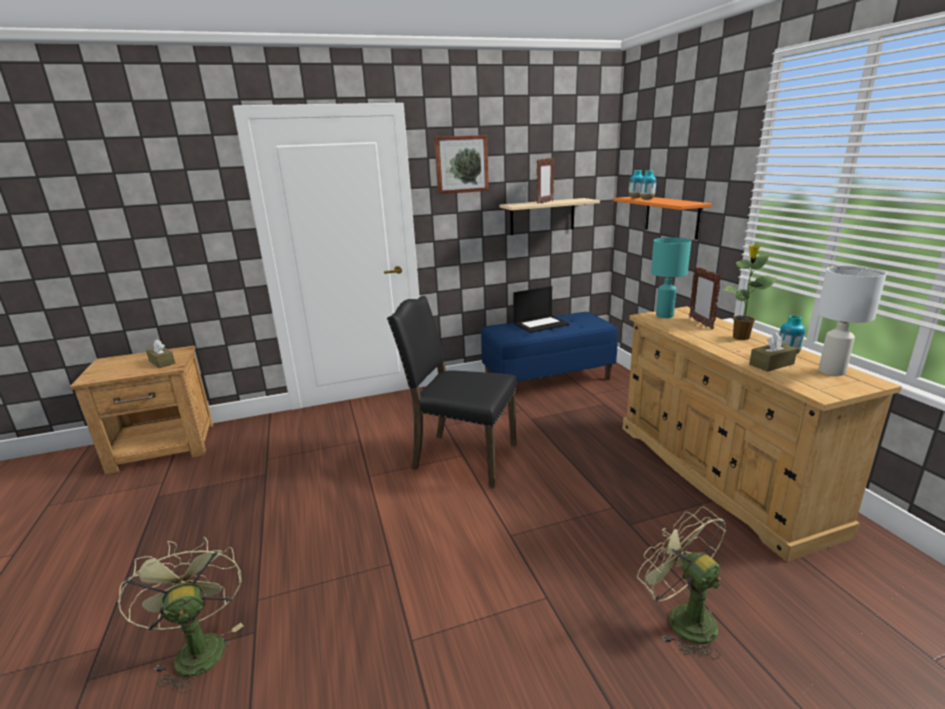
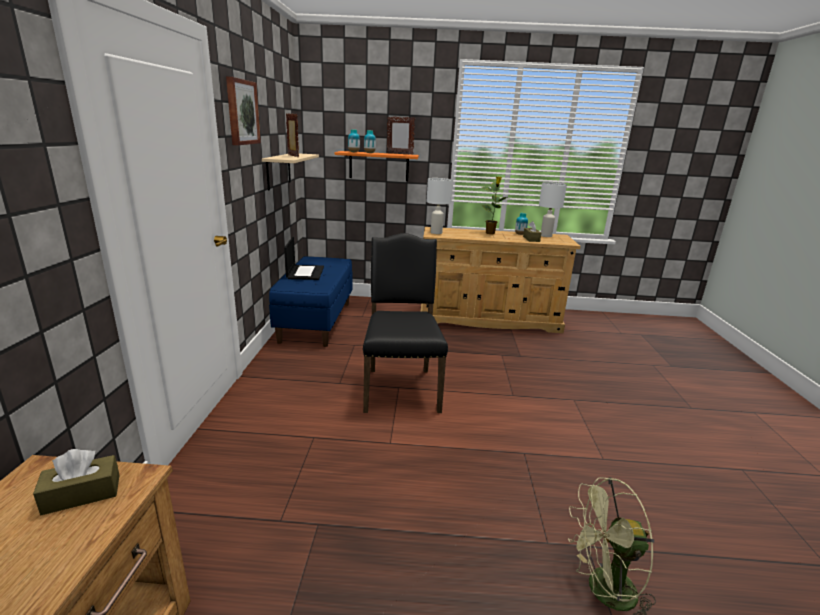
camera: 70 degrees left, 0 degrees up
(462, 457) = (400, 388): black chair -> black chair turned 135 degrees clockwise
(665, 315) = (436, 232): turquoise table lamp -> white table lamp
(681, 617) = (594, 368): green fan -> none
(700, 323) = (459, 232): picture frame -> picture frame (399, 154)

